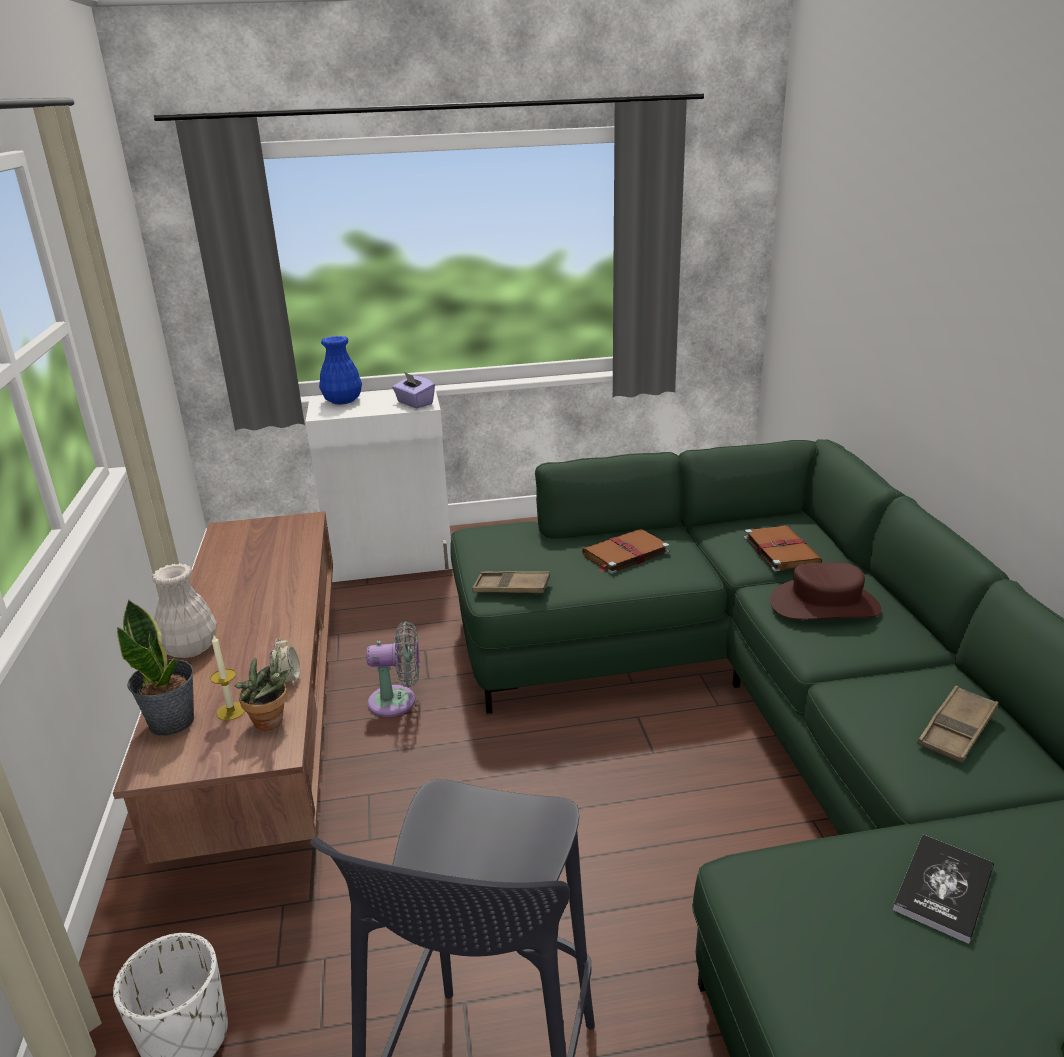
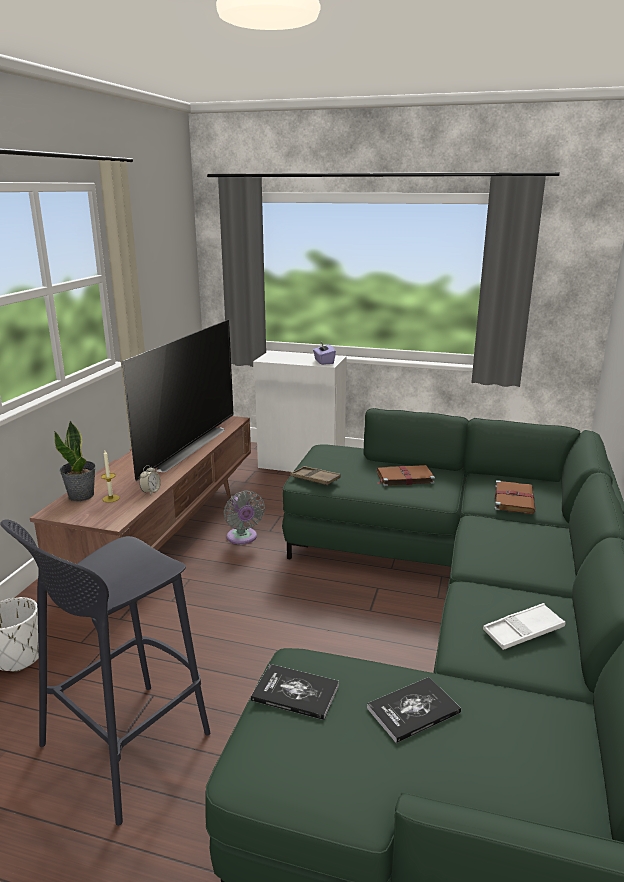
camera: 25 degrees right, 5 degrees down
(191, 649) = (120, 466): white vase -> none
(267, 586) = (184, 447): none -> television
(272, 722) = (124, 508): potted plant -> none
(342, 401) = (284, 354): blue vase -> none
(397, 701) = (242, 538): grey fan -> grey fan turned 45 degrees clockwise
(793, 927) = (295, 693): none -> book
(824, 605) = (509, 537): brown hat -> none
(957, 730) = (523, 631): brown tray -> white tray

